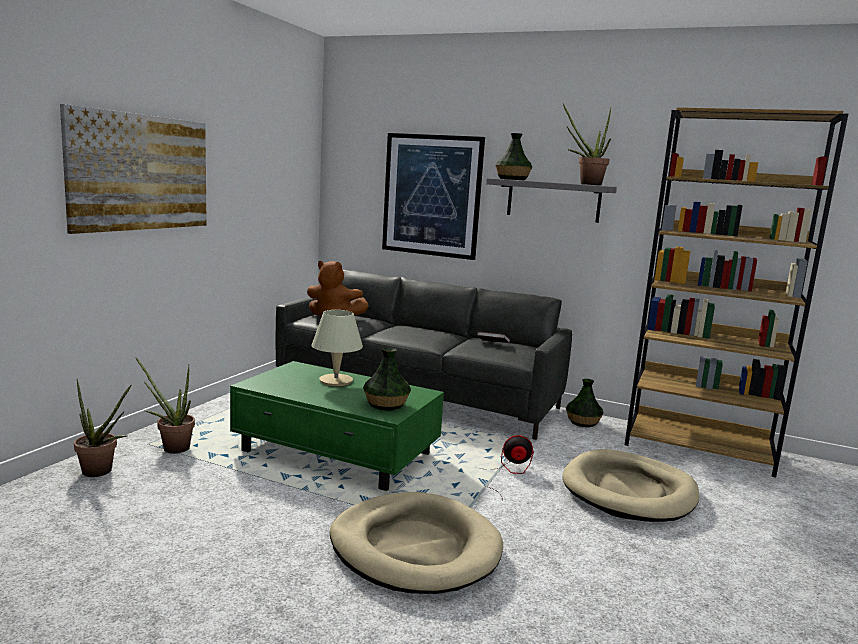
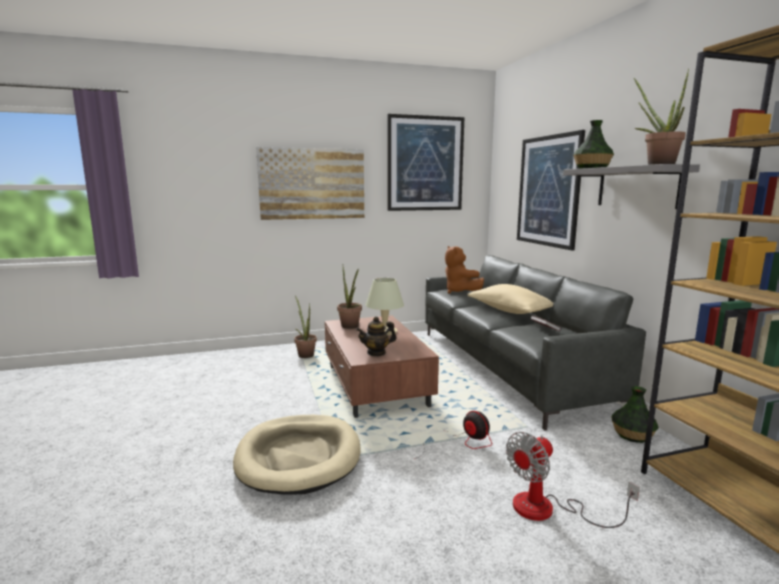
camera: 50 degrees right, 0 degrees up
(102, 472) = (258, 356): potted plant -> potted plant (351, 327)
(265, 149) = (425, 164): none -> picture
(338, 453) = (375, 385): green coffee table -> brown coffee table
(386, 404) = (376, 353): vase -> teapot
(425, 331) = (510, 311): none -> beige pillow
(629, 491) = (548, 509): beige dog bed -> fan

